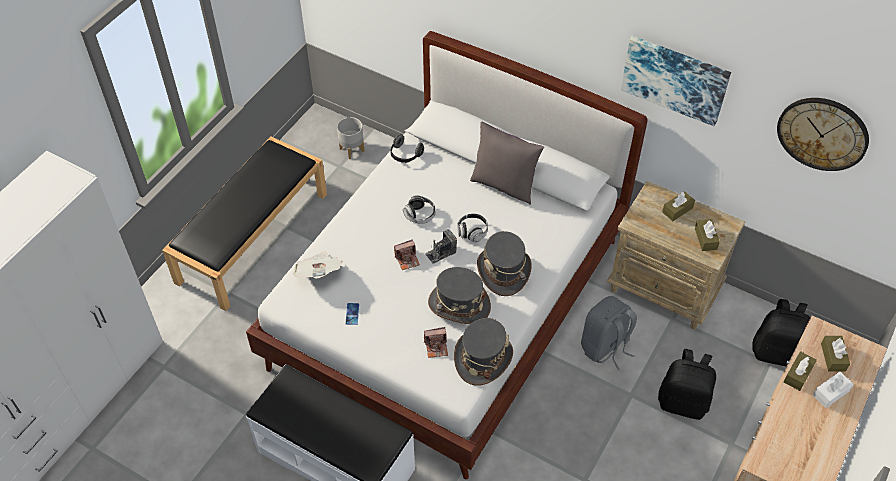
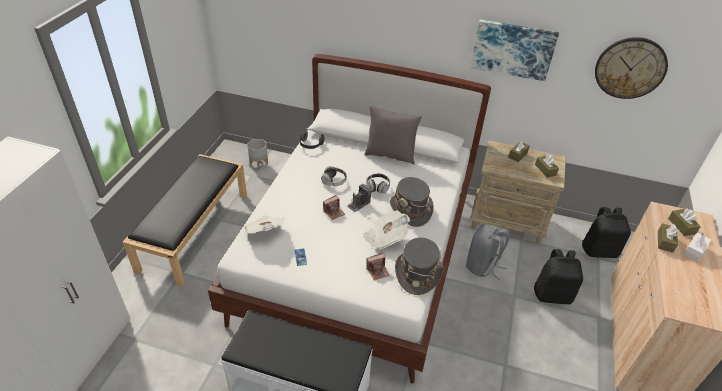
camera: 15 degrees left, 10 degrees down
(459, 305) = (385, 238): grey hat -> newspaper

